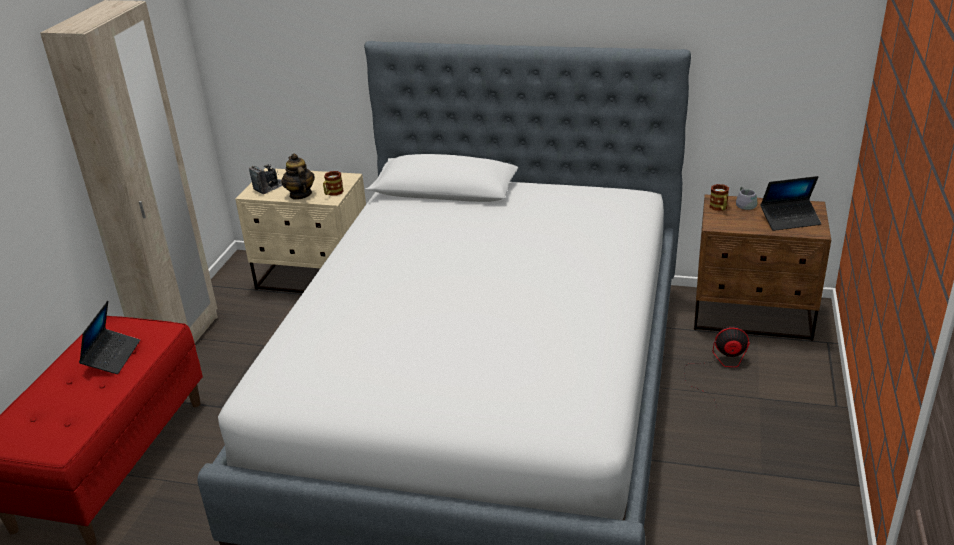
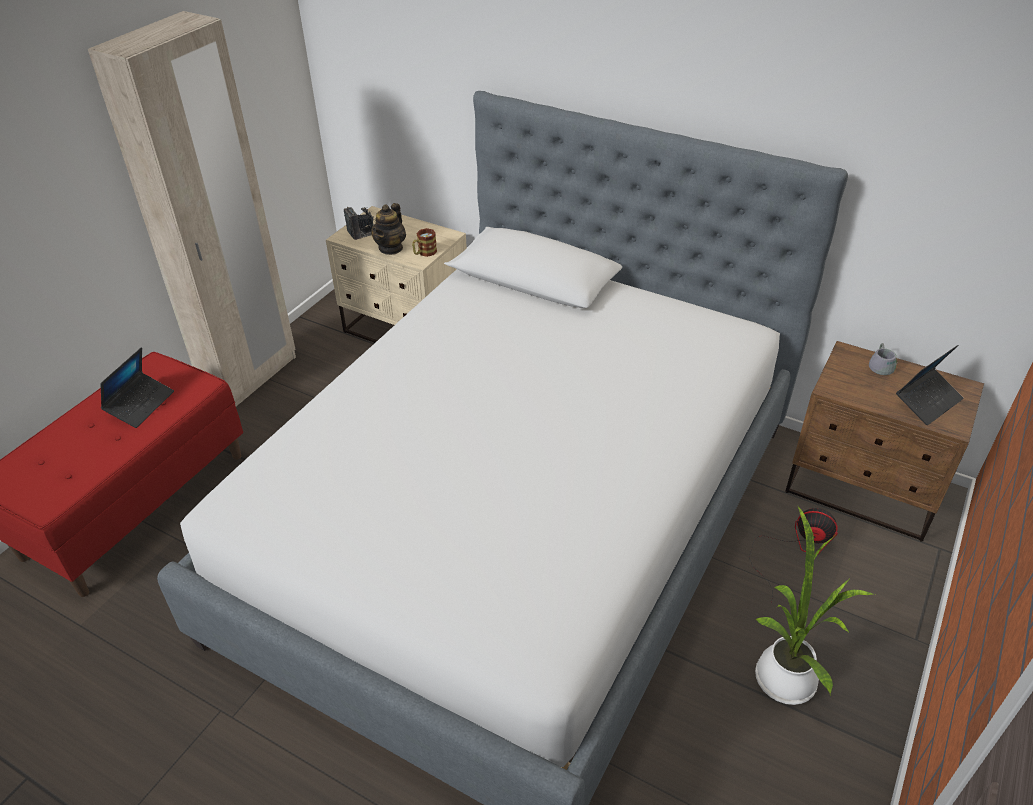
camera: 15 degrees right, 10 degrees up
(300, 195) = (391, 248): teapot -> teapot turned 150 degrees counterclockwise
(719, 208) = (846, 365): mug -> none
(748, 453) = (784, 674): none -> potted plant
(790, 220) = (927, 401): laptop -> laptop turned 45 degrees counterclockwise

